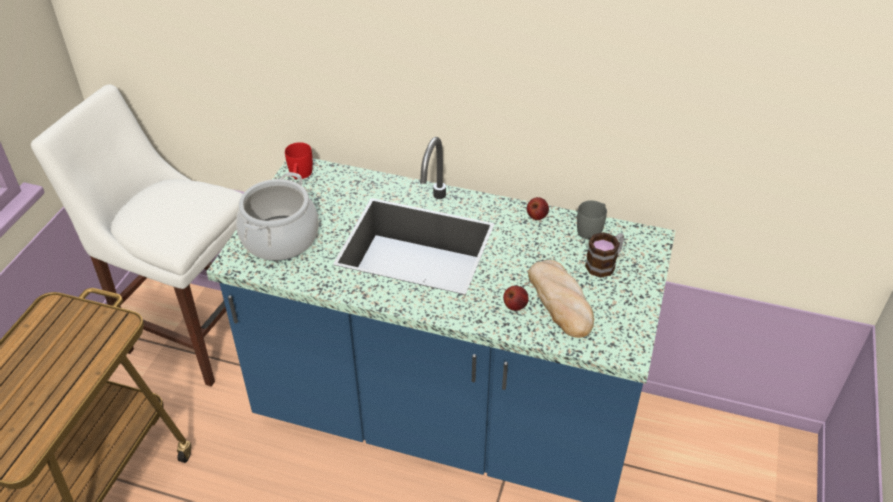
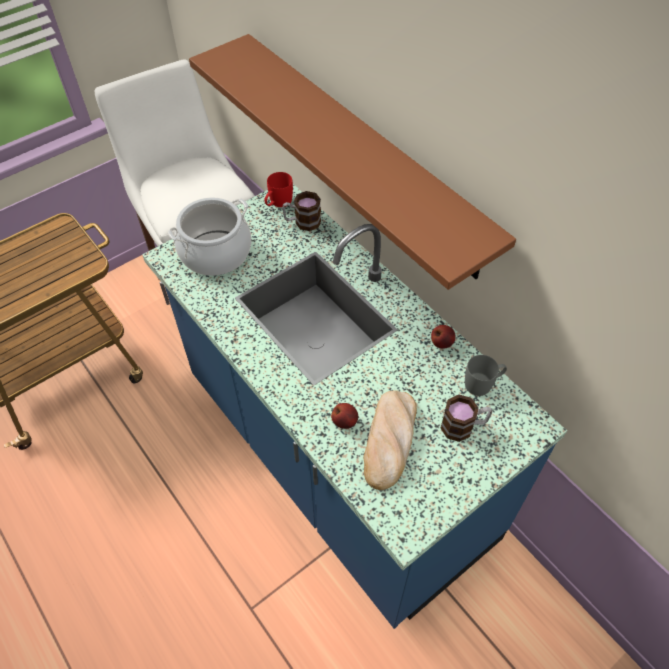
camera: 35 degrees right, 10 degrees up
(337, 181) = (302, 222): none -> mug
(392, 82) = (362, 153): none -> brown shelf

